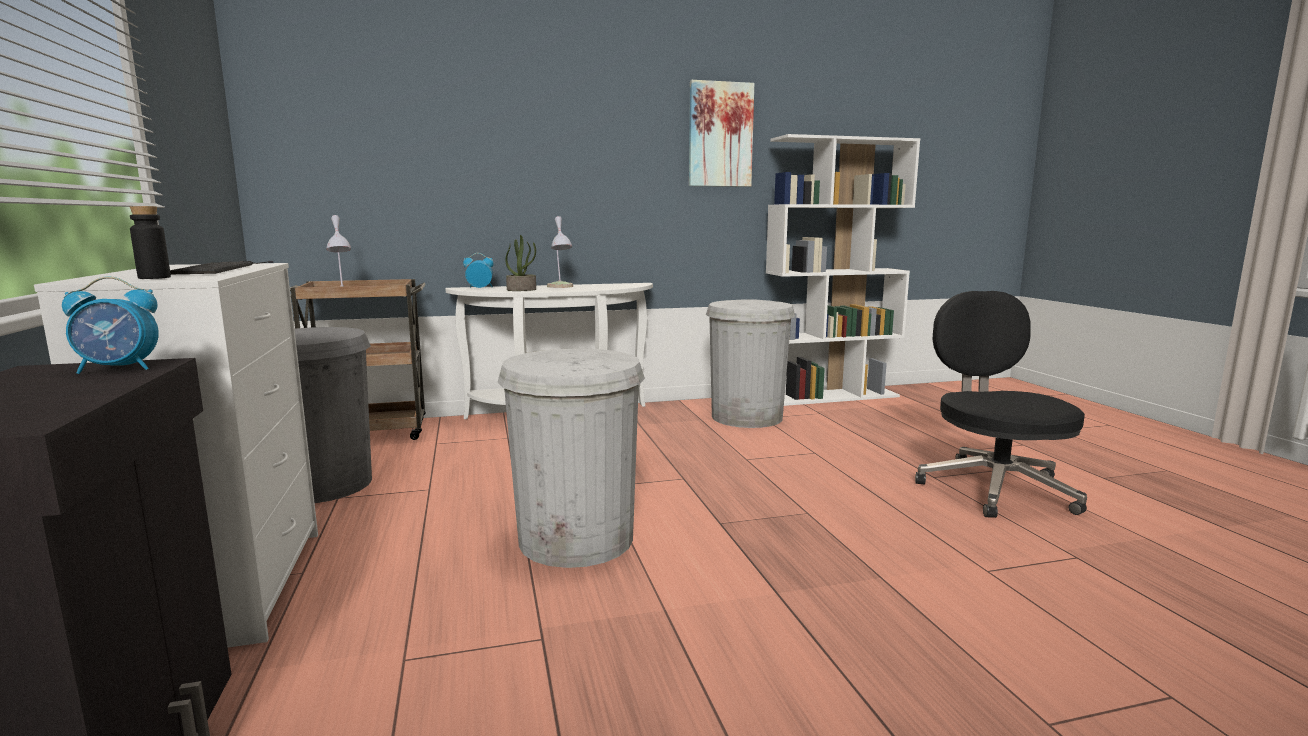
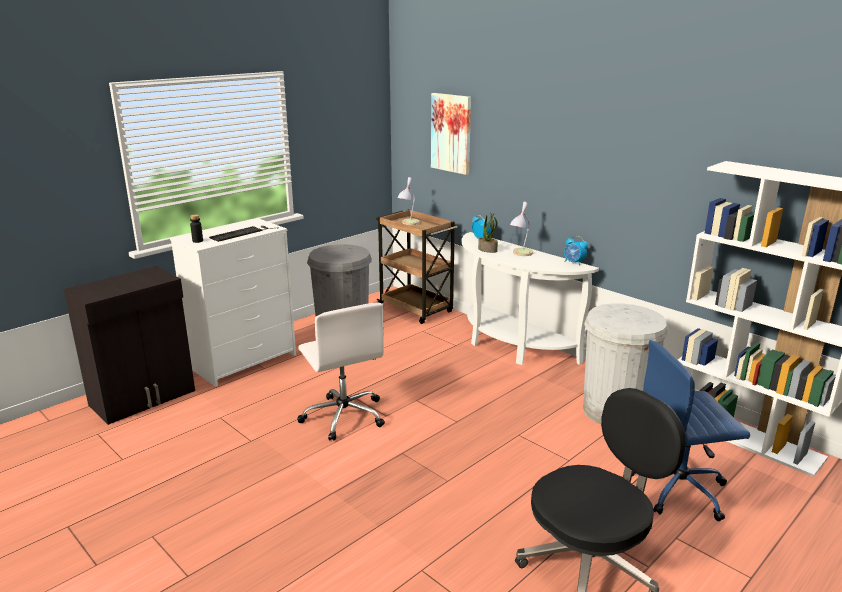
camera: 60 degrees right, 10 degrees up
(119, 369) = (156, 278): alarm clock -> alarm clock (574, 263)
(576, 539) = (344, 416): white trash can -> white office chair
(720, 135) = (680, 149): picture -> picture (451, 133)
(891, 431) = (680, 489): none -> blue office chair

